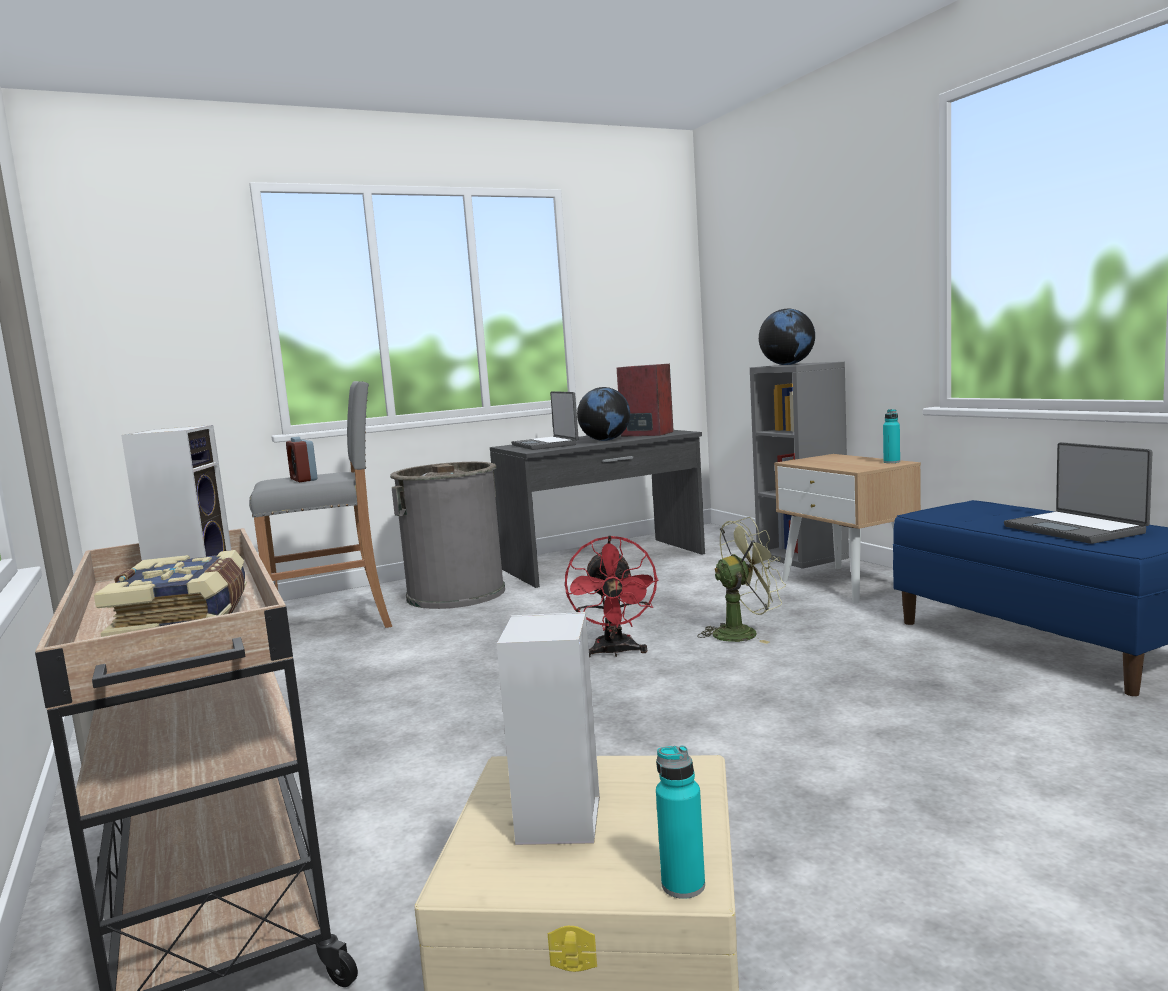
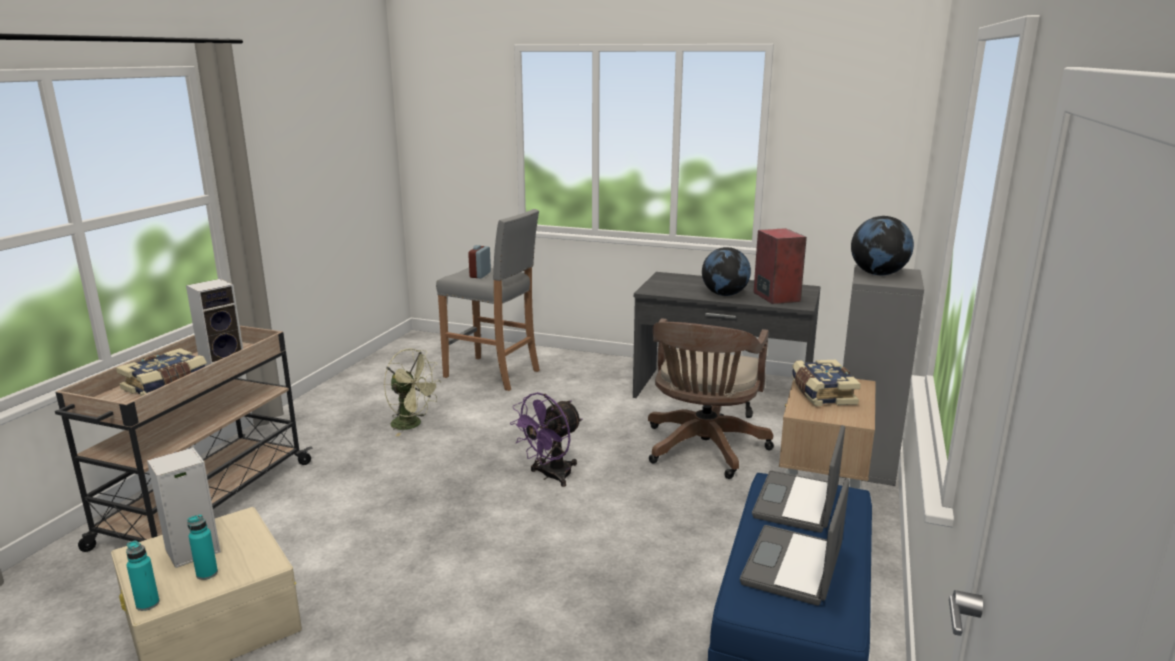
camera: 45 degrees right, 10 degrees up
(456, 593) = (586, 380): grey trash can -> none
(546, 445) = (680, 284): laptop -> laptop (798, 503)
(615, 652) = (550, 476): red fan -> purple fan
(686, 590) = (703, 450): none -> brown office chair
(743, 633) = (643, 507): green fan -> green fan (412, 425)
(832, 462) = (821, 394): none -> book
(891, 462) = (856, 417): turquoise bottle -> turquoise bottle (207, 573)

